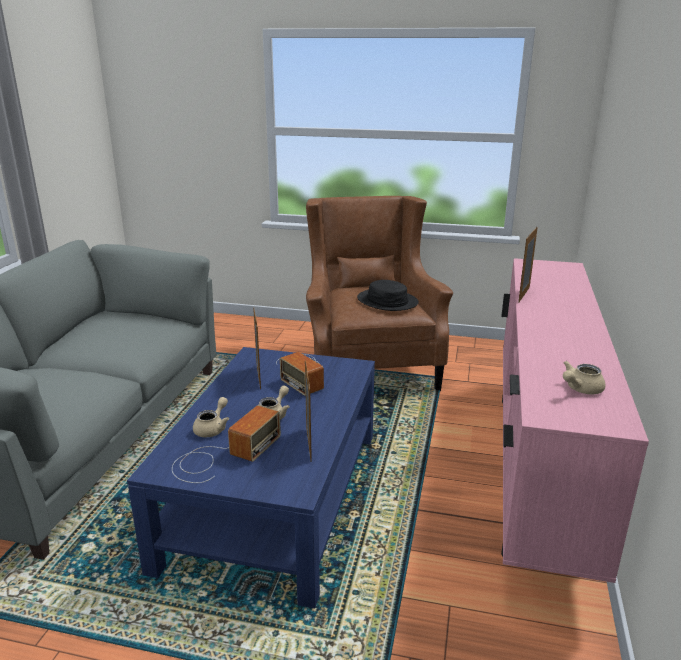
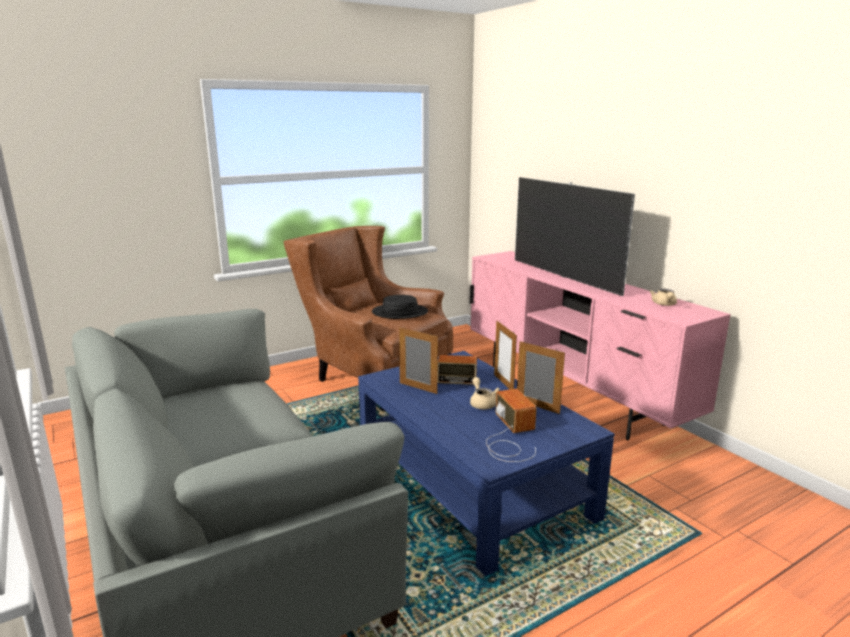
camera: 45 degrees left, 5 degrees down
(213, 428) = (465, 427): beige teapot -> none
(524, 295) = (530, 273): picture frame -> picture frame (503, 383)
(552, 311) = (564, 276): none -> television

